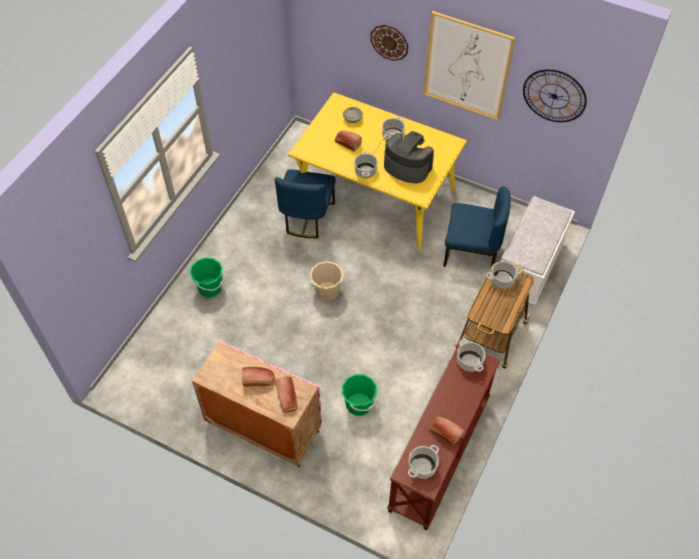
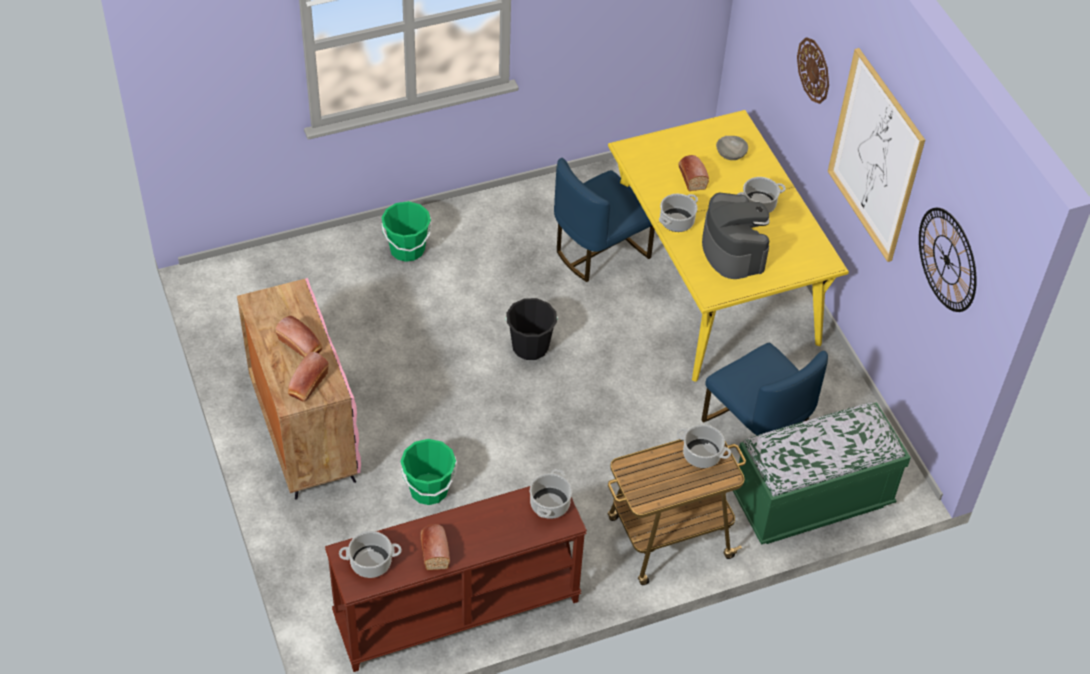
camera: 40 degrees right, 5 degrees down
(327, 291) = (530, 346): beige bucket -> black bucket
(529, 267) = (811, 501): white bench -> green bench

